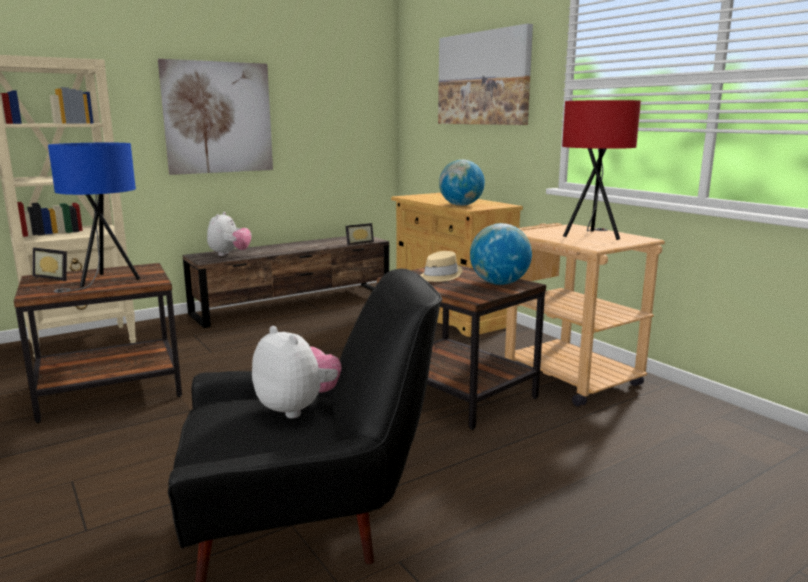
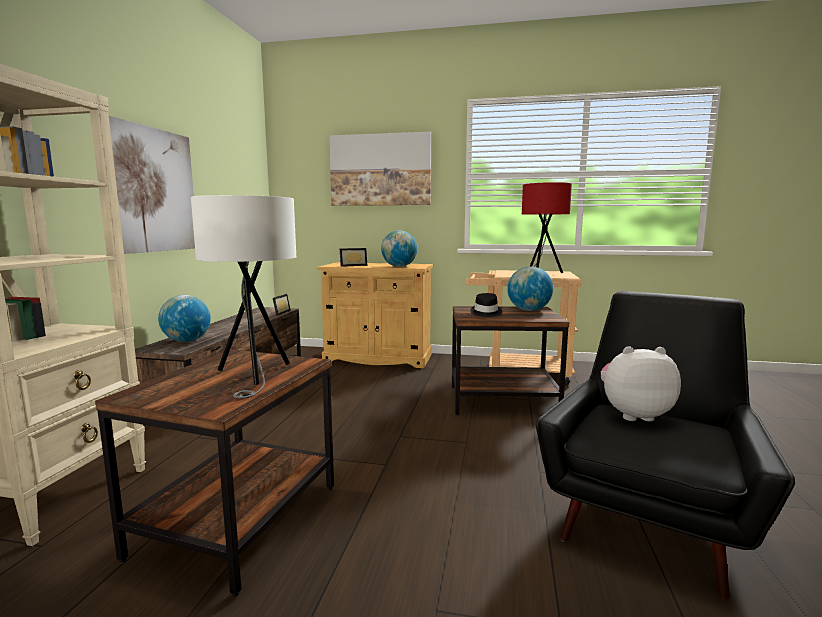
camera: 45 degrees left, 5 degrees down
(55, 277) = (162, 388): picture frame -> picture frame (353, 265)
(104, 282) = (254, 376): blue table lamp -> white table lamp
(229, 254) = (187, 341): plush toy -> globe
(439, 276) = (485, 313): beige hat -> black hat

